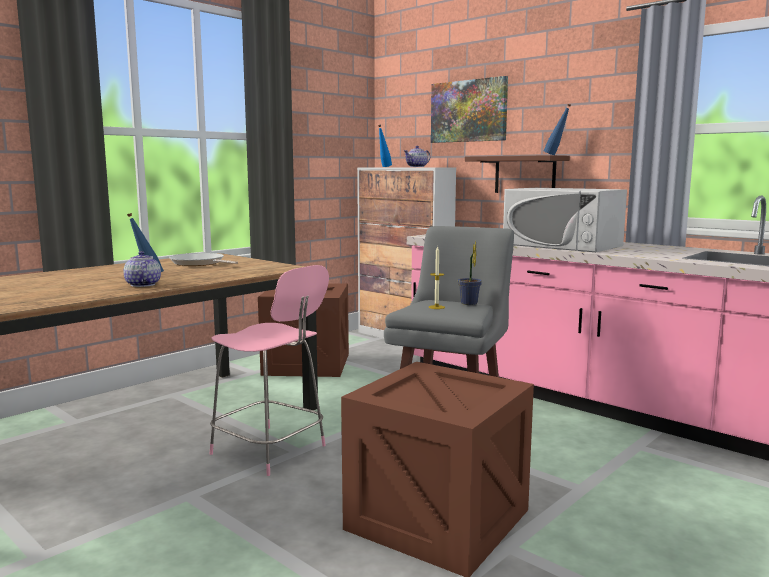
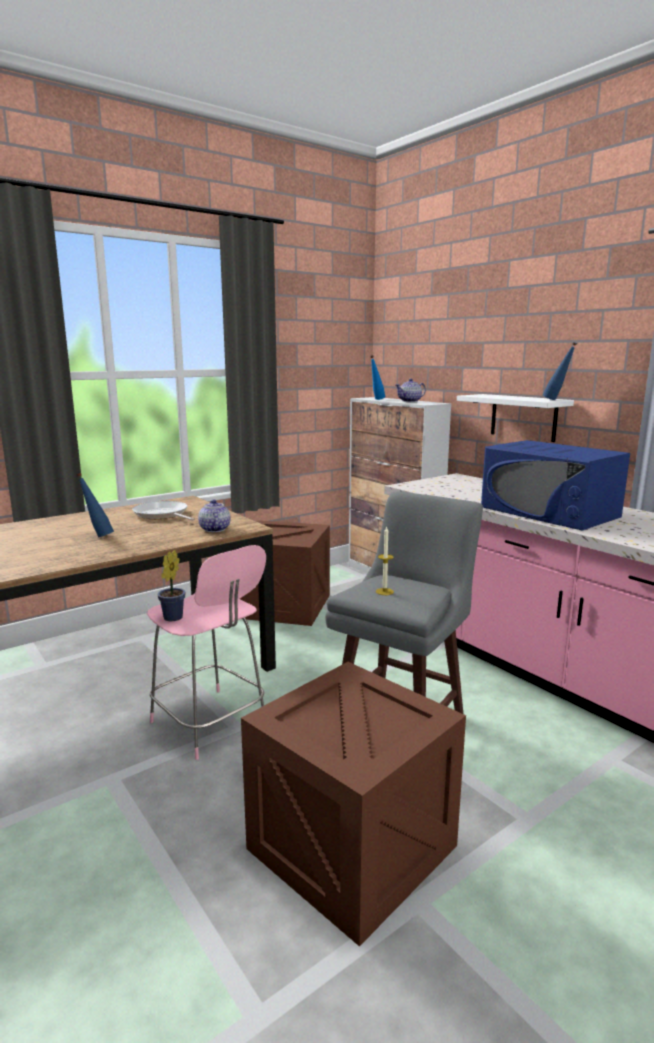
camera: 10 degrees right, 5 degrees up
(142, 285) = (83, 552): teapot -> teapot (214, 529)
(469, 111) = (467, 342): picture -> none
(469, 304) = (423, 587): potted plant -> potted plant (171, 619)
(524, 175) = (523, 417): brown shelf -> white shelf
(562, 245) = (549, 512): white microwave -> blue microwave

